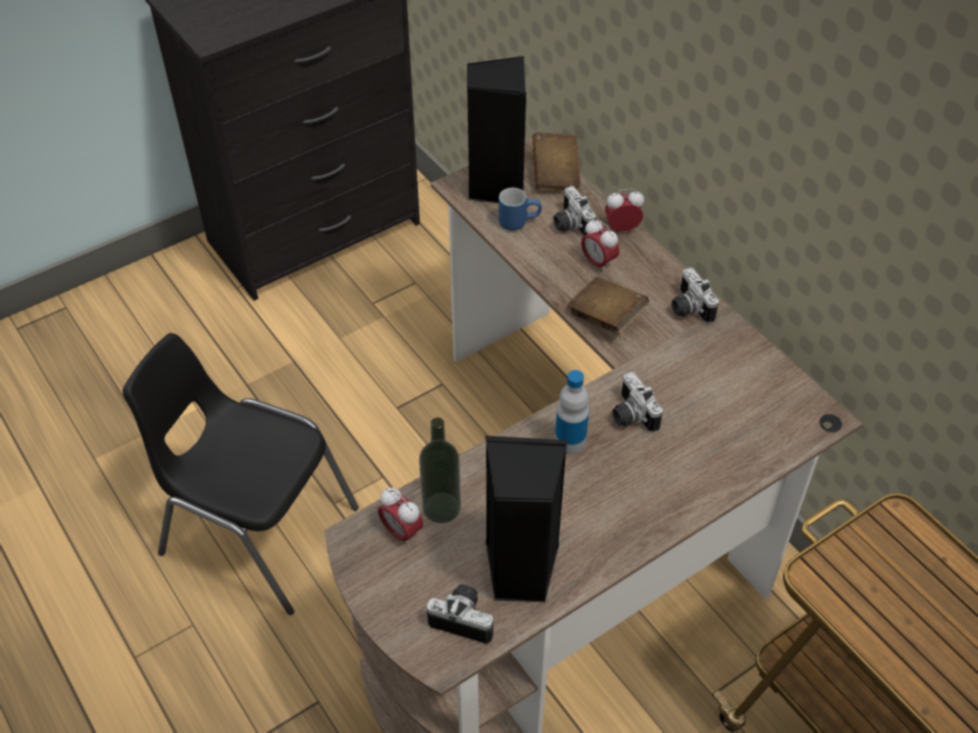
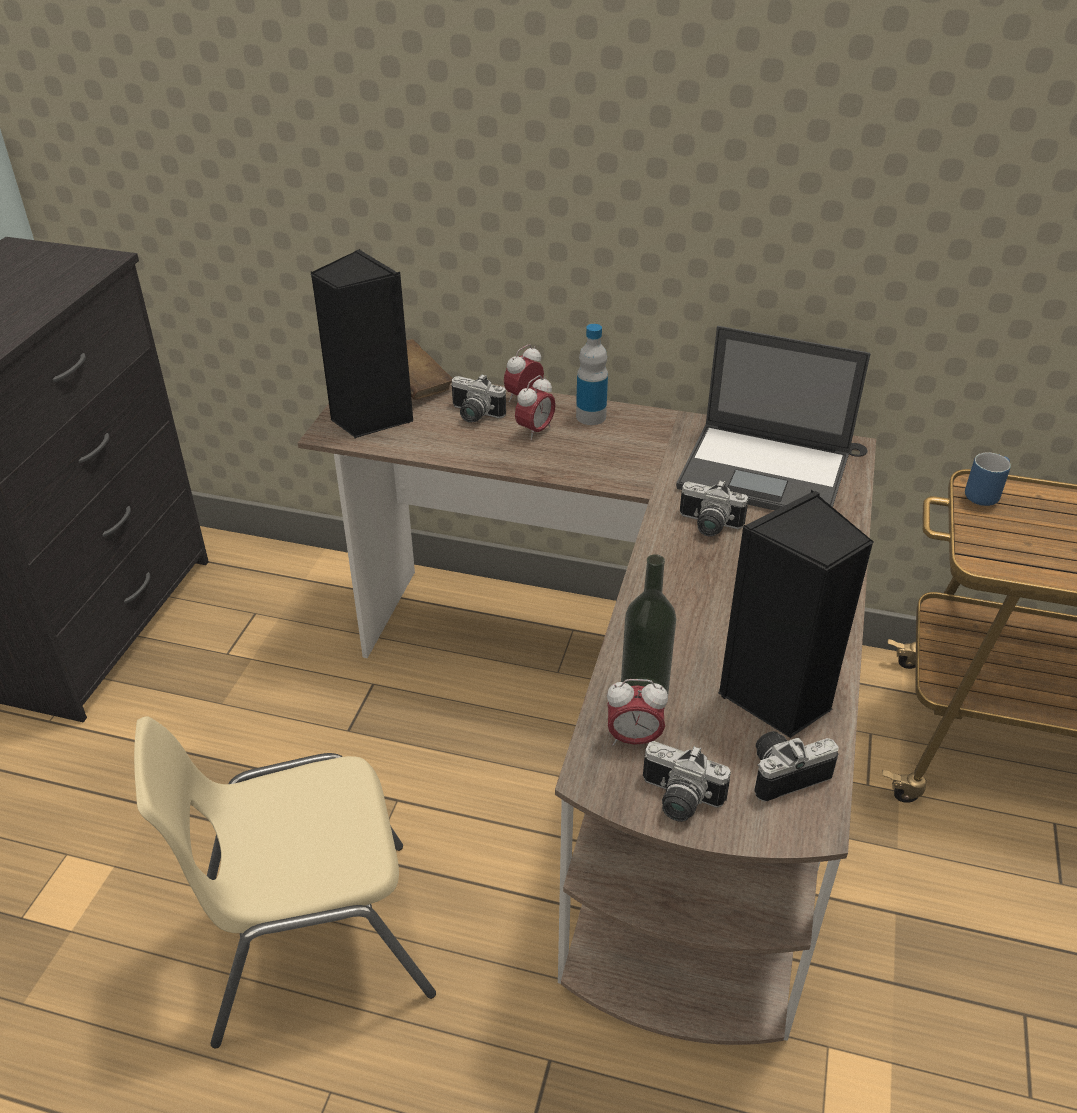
camera: 40 degrees left, 10 degrees down
(256, 530) = (310, 941): black chair -> beige chair
(518, 221) = (424, 433): blue mug -> blue mug (983, 493)
(570, 441) = (685, 573): bottle -> bottle (591, 416)
(598, 263) = (535, 431): alarm clock -> alarm clock turned 60 degrees counterclockwise
(606, 317) = (594, 466): brown book -> none
(687, 308) = (650, 427): camera -> camera (678, 801)
(729, 399) = (766, 472): none -> laptop

